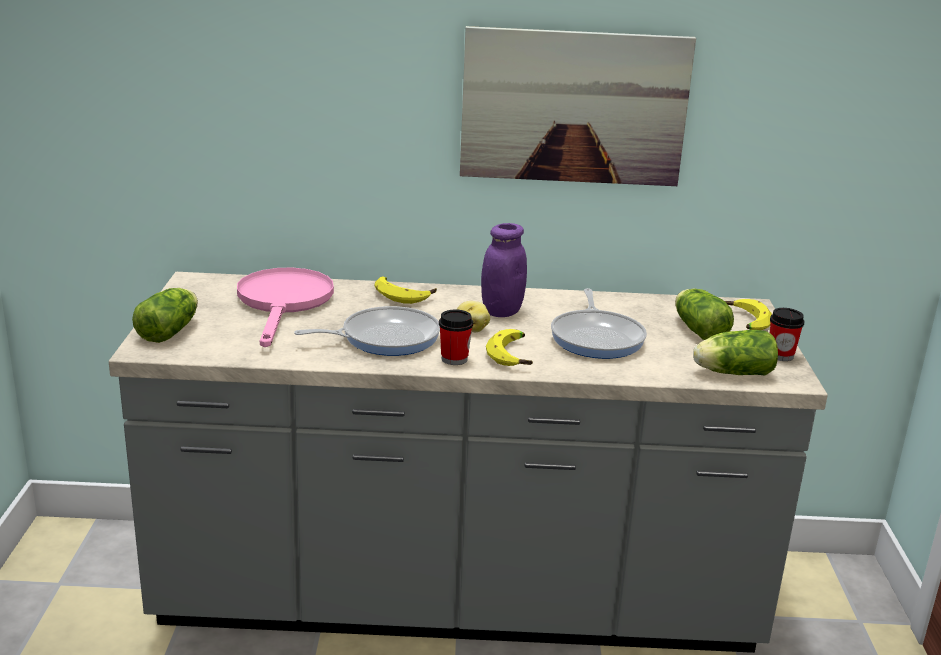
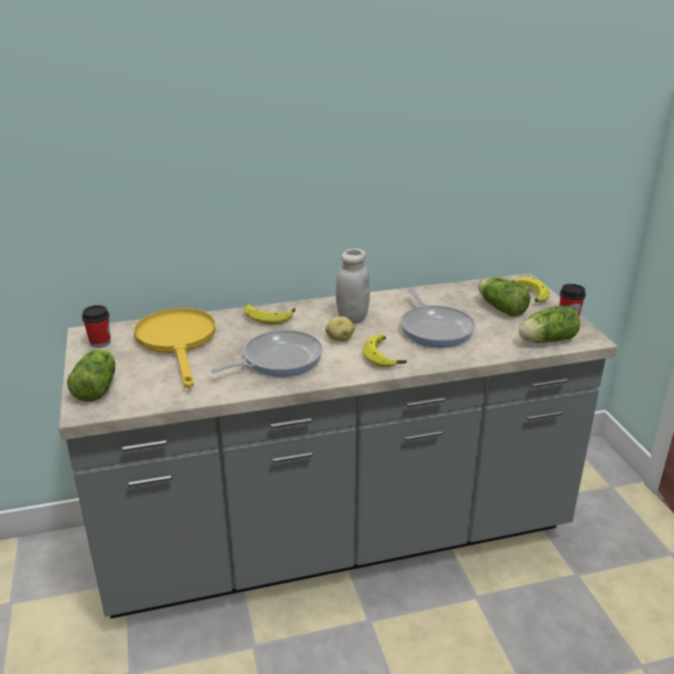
camera: 15 degrees left, 5 degrees up
(284, 303) = (178, 342): pink frying pan -> yellow frying pan
(454, 359) = (343, 368): cup -> cup (100, 342)
(501, 311) = (352, 318): purple jar -> white jar
(574, 107) = (384, 148): picture -> none

